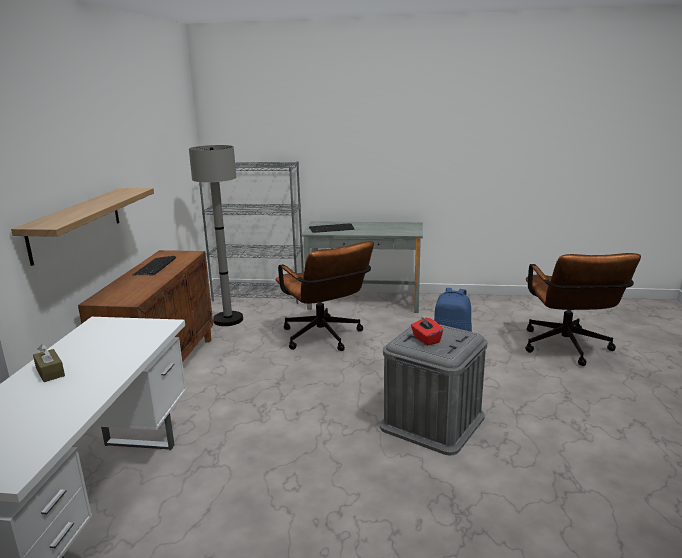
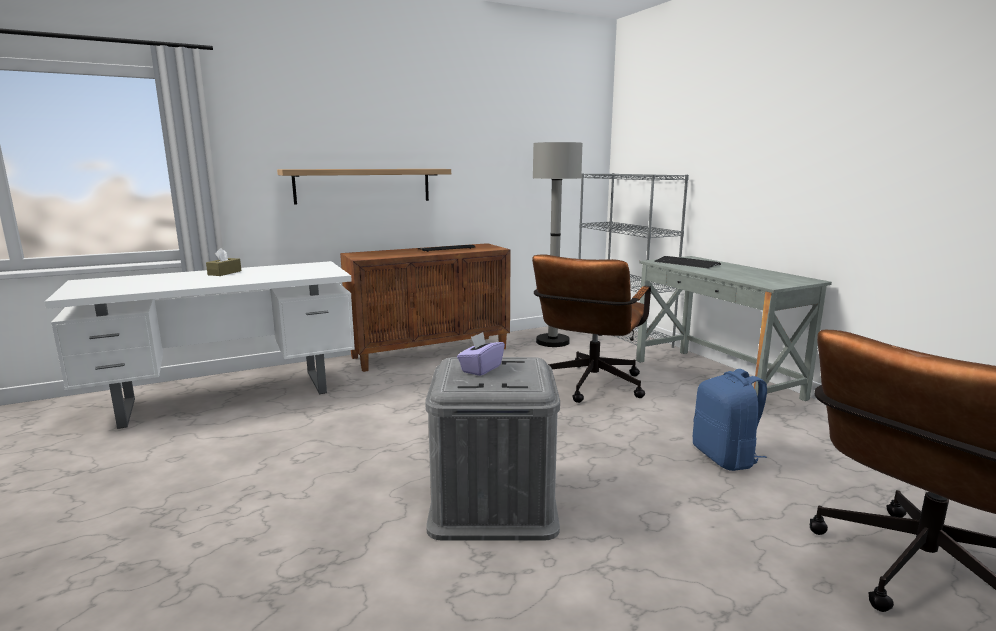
camera: 55 degrees right, 5 degrees down
(426, 339) = (481, 369): red tissue box -> purple tissue box

